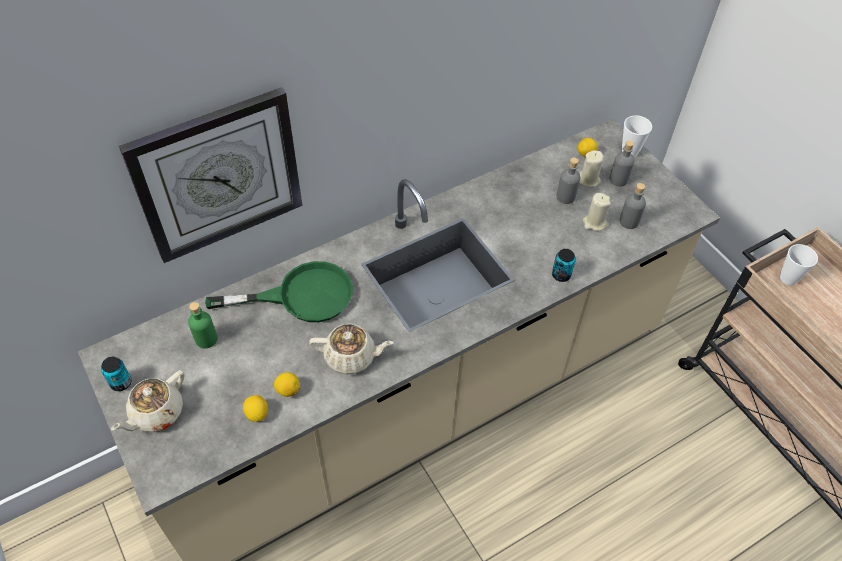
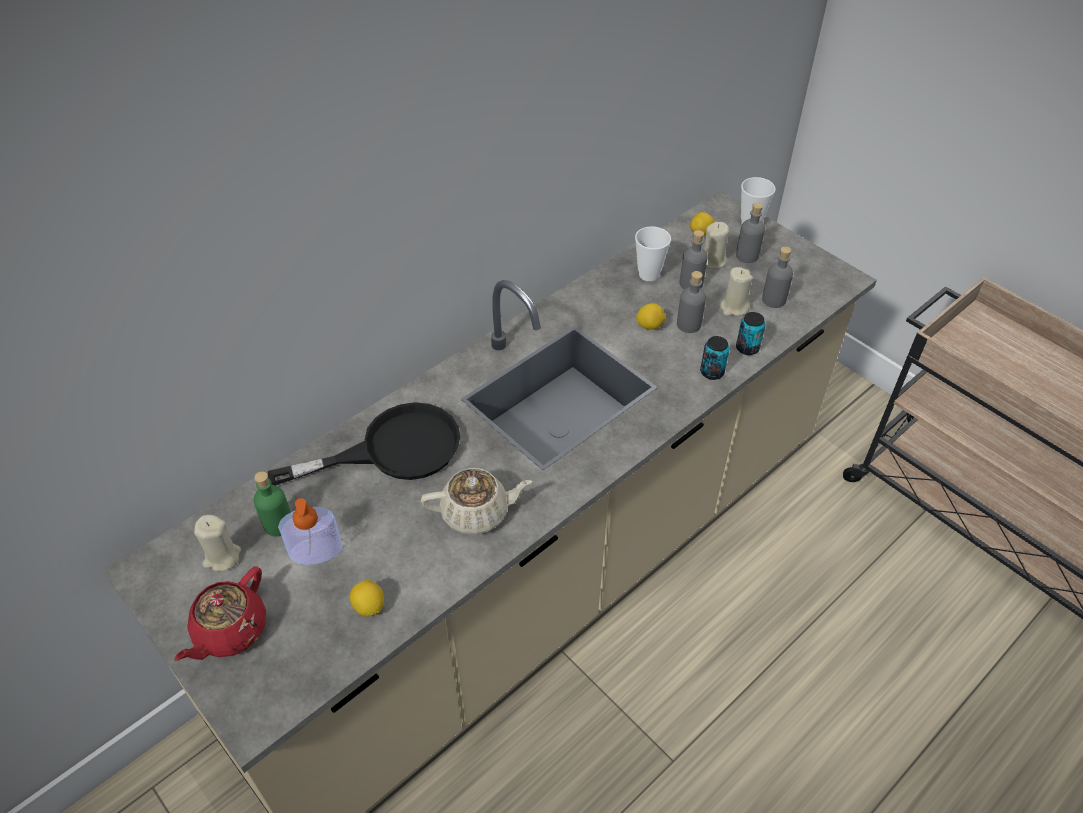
camera: 10 degrees left, 5 degrees down
(121, 383) = (172, 600): can -> can (747, 348)
(156, 413) = (230, 631): beige teapot -> red teapot
(161, 357) = (222, 557): none -> beige candle
(218, 176) = (270, 297): wall clock -> none
(228, 364) = (316, 551): none -> soap dispenser
(288, 390) = (403, 569): lemon -> lemon (649, 326)
(301, 296) = (393, 450): green frying pan -> black frying pan
(554, 231) = (688, 324): none -> grey bottle
(788, 278) = (965, 341): cup -> cup (649, 274)

